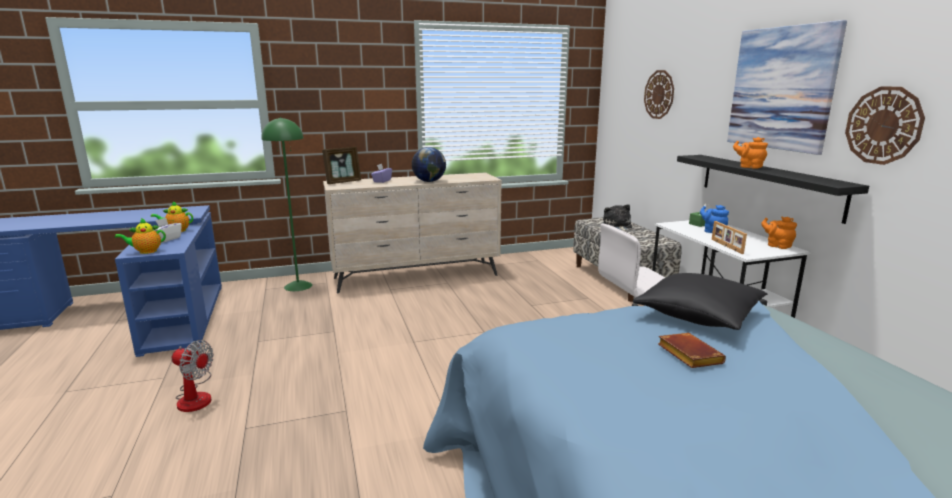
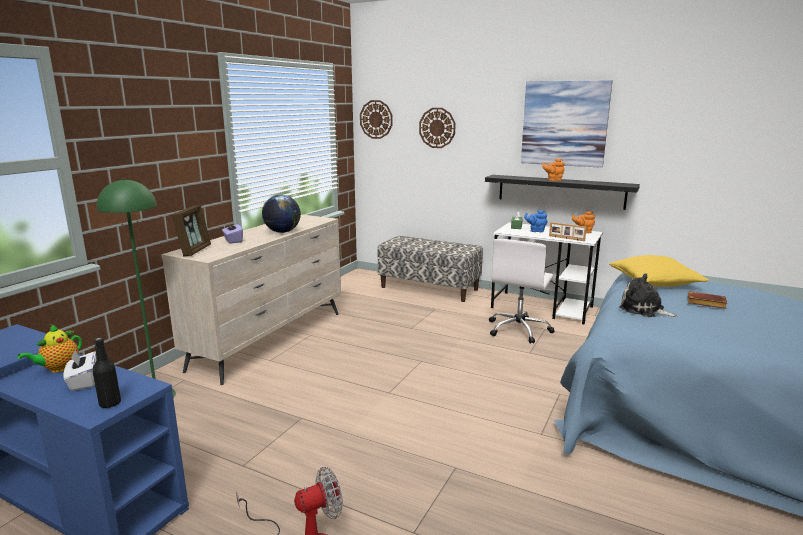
camera: 45 degrees left, 0 degrees up
(146, 251) = (110, 403): teapot -> black bottle
(617, 226) = (418, 243): plush toy -> plush toy (644, 310)
(698, 315) = (654, 282): black pillow -> yellow pillow
(883, 125) = (645, 146): wall clock -> wall clock (376, 119)

